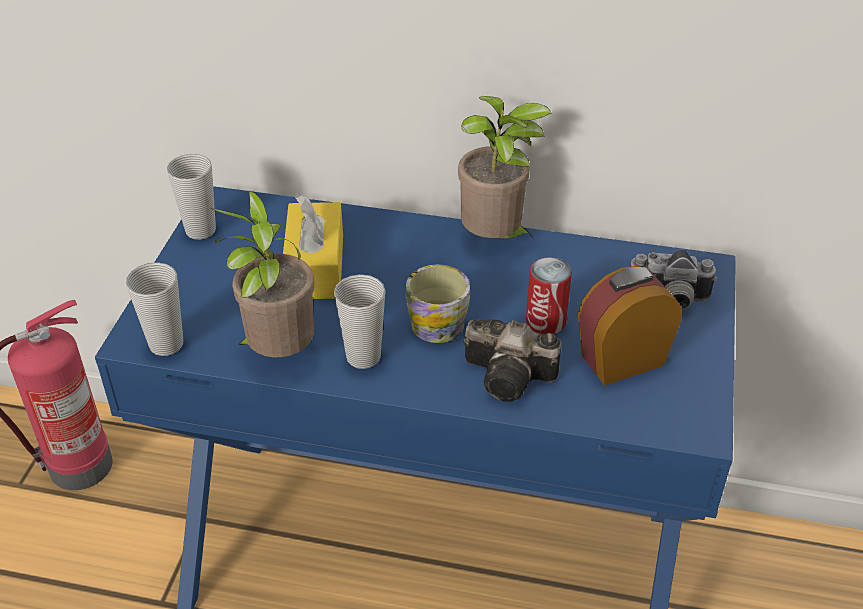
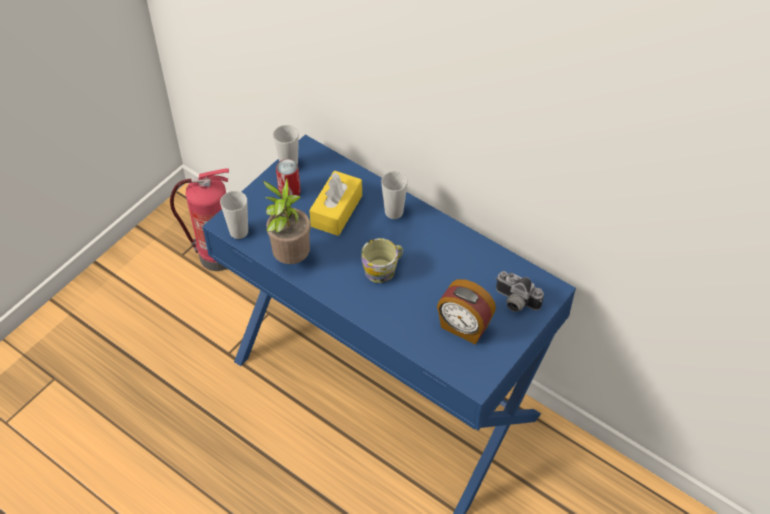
camera: 25 degrees right, 10 degrees up
(363, 357) = (331, 275): cup -> cup (394, 212)
(495, 241) = (443, 229): potted plant -> none
(512, 377) = (400, 316): camera -> none
(545, 321) = (438, 290): can -> can (289, 192)
(621, 359) = (463, 327): alarm clock -> alarm clock turned 150 degrees counterclockwise

